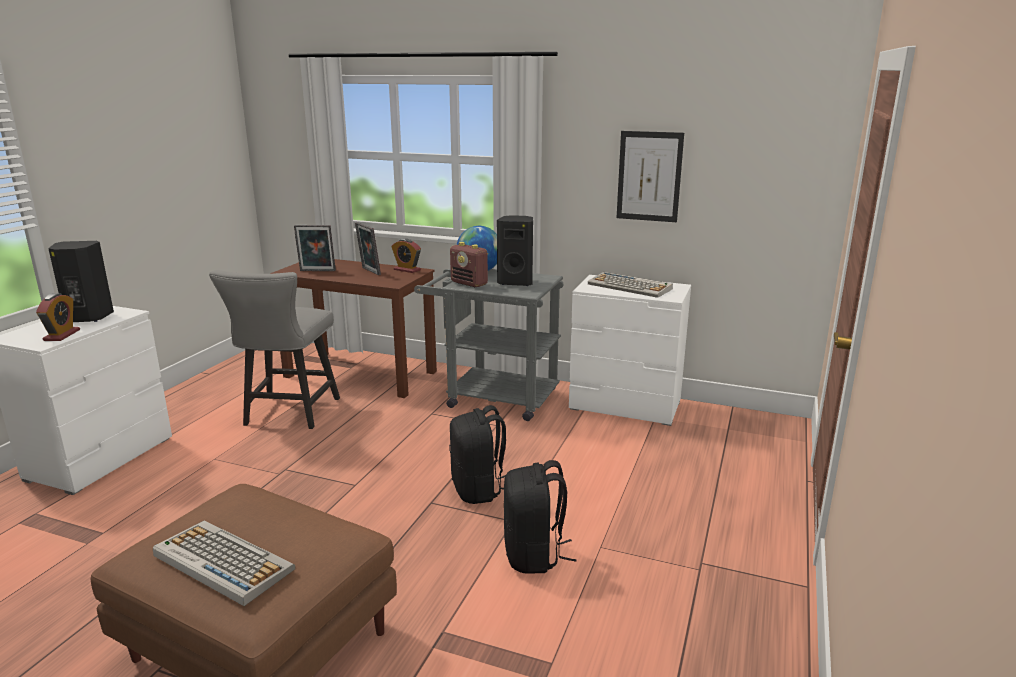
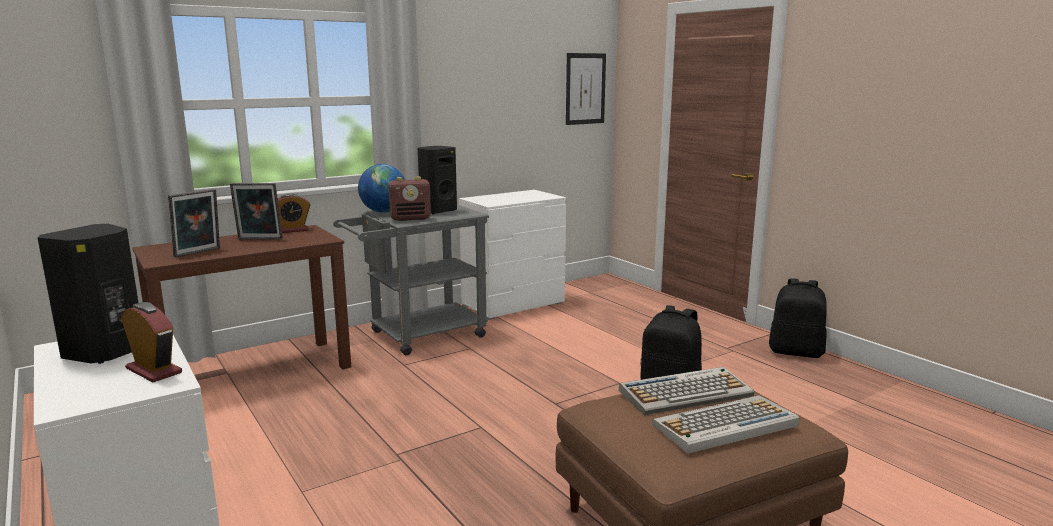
camera: 55 degrees left, 5 degrees down
(288, 414) = (274, 428): grey chair -> none
(478, 490) = (561, 382): black backpack -> black backpack (796, 352)
(630, 286) = (510, 197): keyboard -> keyboard (686, 392)
(649, 176) = (495, 103): picture -> picture (585, 89)

